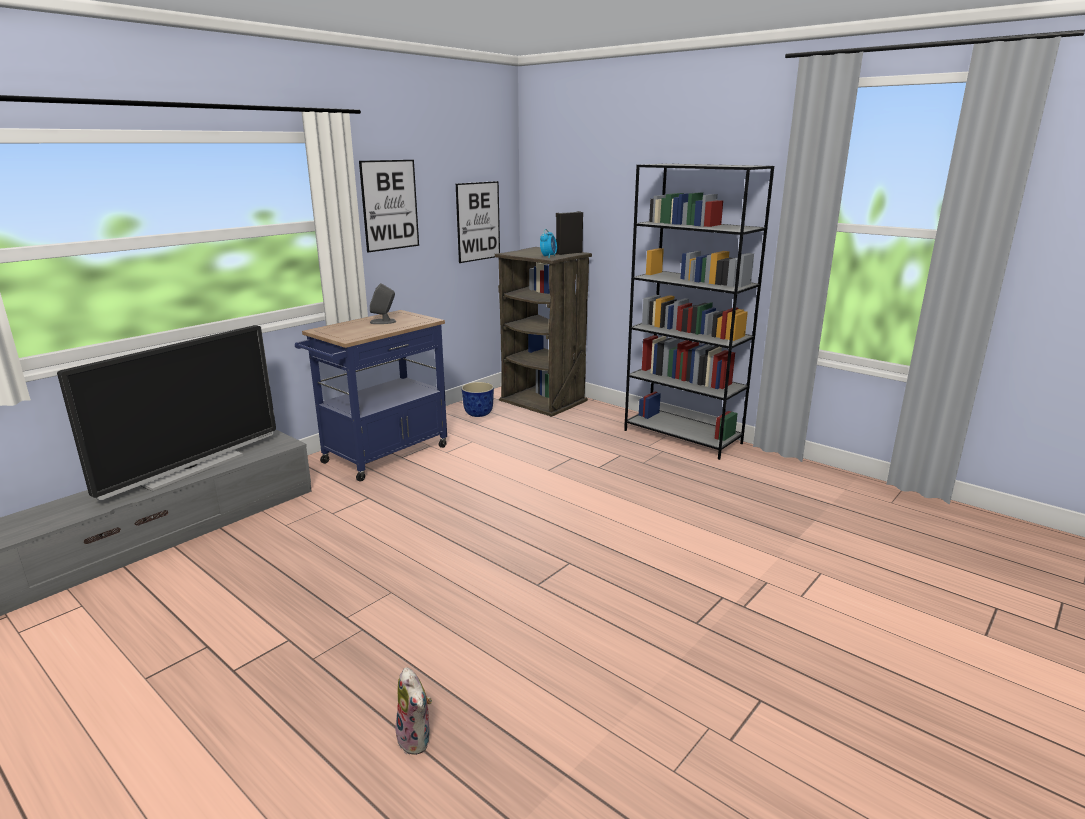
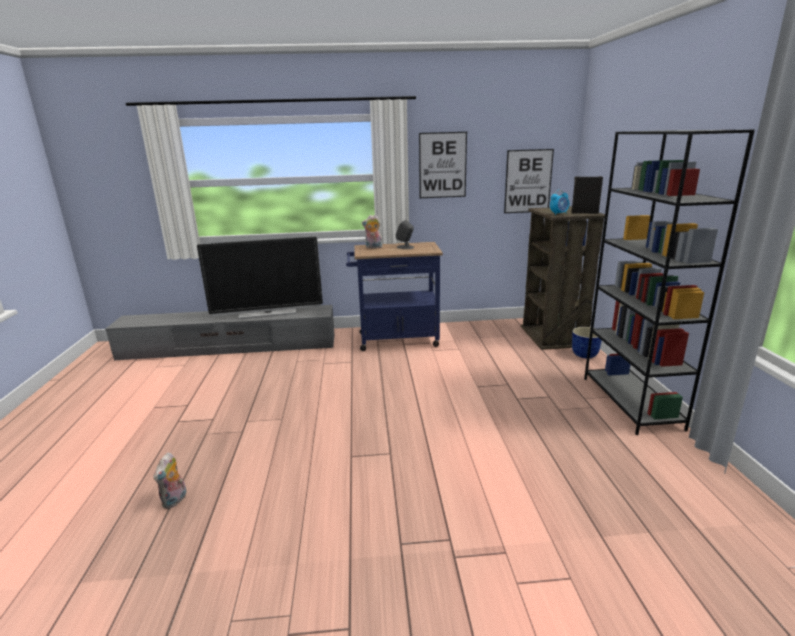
camera: 45 degrees right, 0 degrees up
(340, 329) = (373, 247): none -> plush toy
(479, 414) = (492, 332): planter -> planter (585, 355)

